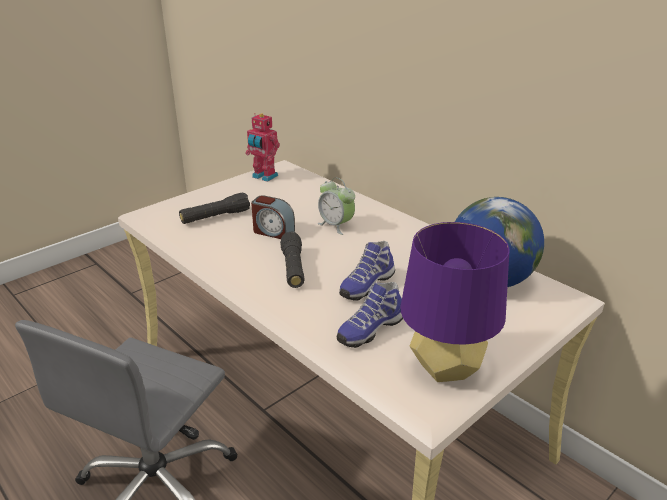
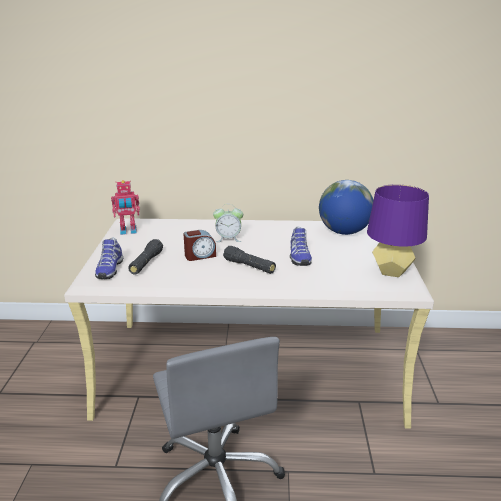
camera: 45 degrees left, 5 degrees down
(369, 329) = (337, 273): shoe -> shoe (109, 269)

